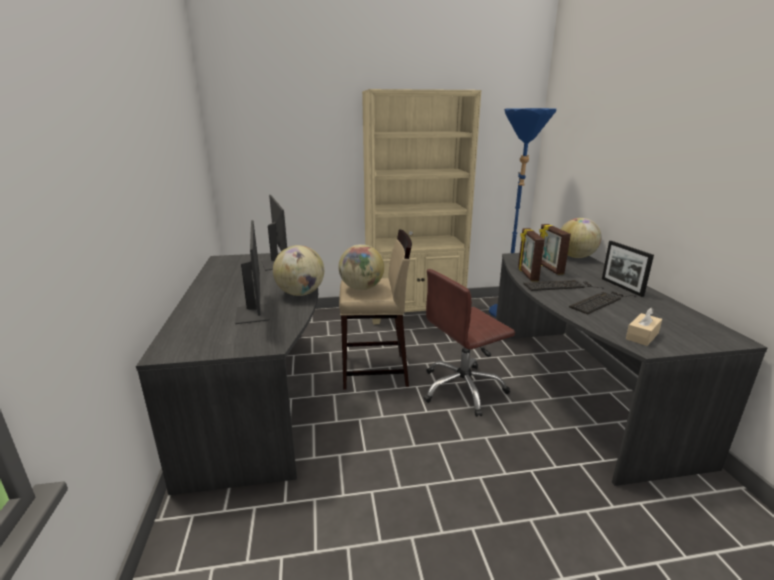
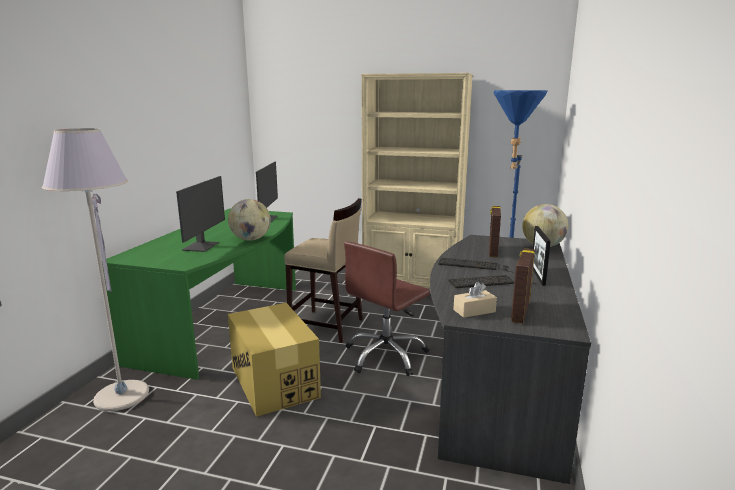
camera: 25 degrees right, 5 degrees down
(219, 537) = (122, 396): none -> grey floor lamp
(259, 394) = (226, 322): grey desk -> green desk
(361, 288) = (312, 245): globe -> none
(386, 453) = (274, 382): none -> cardboard box
(463, 389) = (386, 355): brown office chair -> brown office chair turned 45 degrees counterclockwise
(527, 274) = (460, 253): picture frame -> picture frame (519, 312)

